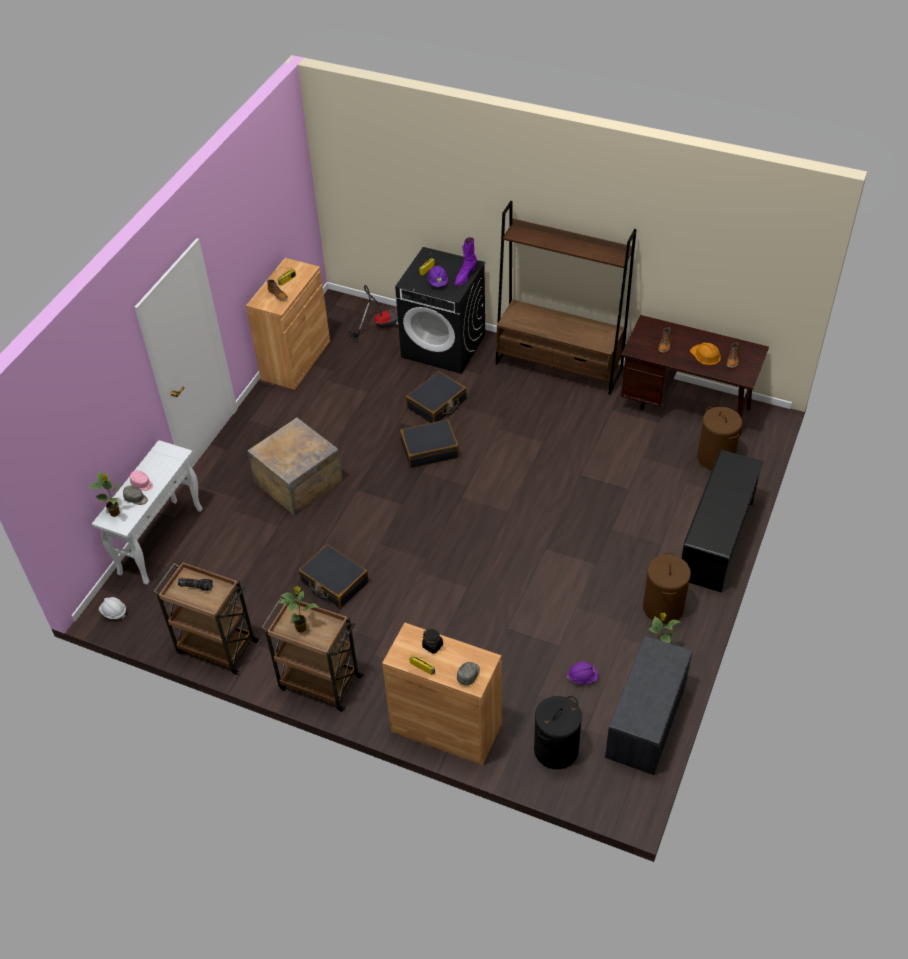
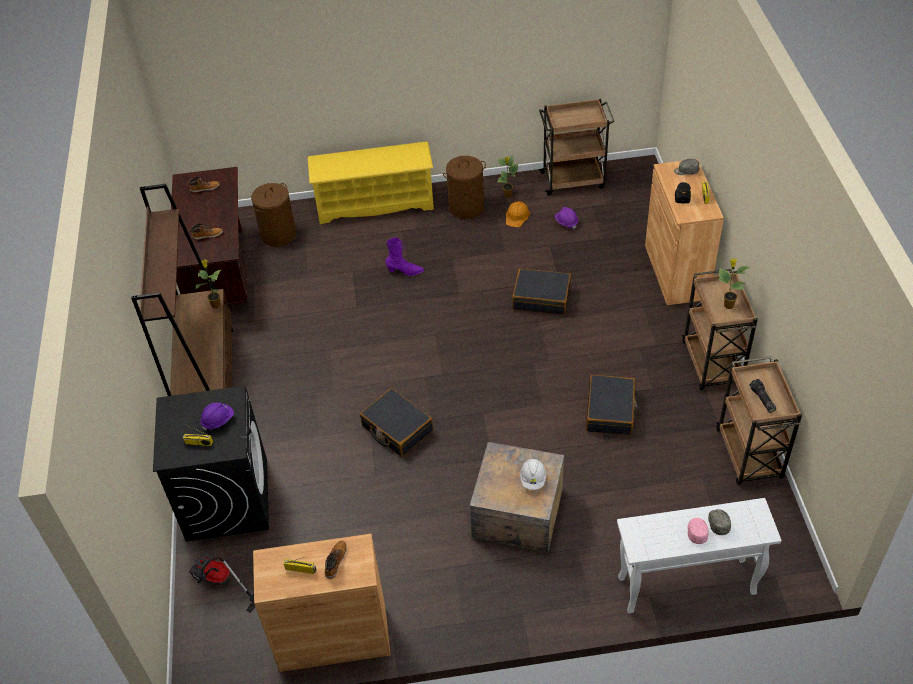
camera: 120 degrees left, 0 degrees up
(114, 612) = (795, 564): white hard hat -> white hard hat (533, 479)
(115, 513) = (750, 528): potted plant -> potted plant (216, 304)
(437, 404) = (327, 456): black suitcase -> black suitcase (541, 298)
(465, 276) = (195, 402): purple boot -> purple boot (405, 271)
(556, 749) = (637, 211): black laundry basket -> none
(646, 722) = (574, 180): grey bench -> brown cart
(705, 355) = (207, 206): orange hard hat -> orange hard hat (517, 216)
(716, 540) = (375, 204): black shoe rack -> yellow shoe rack

